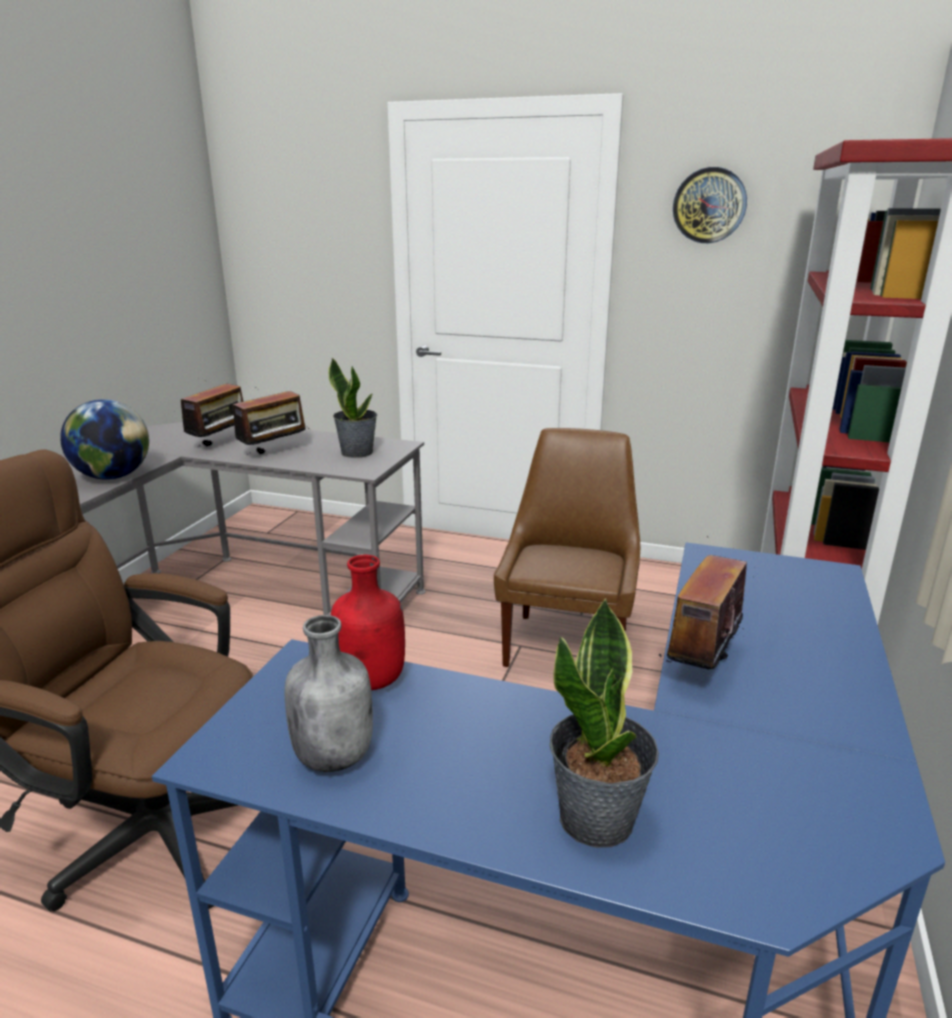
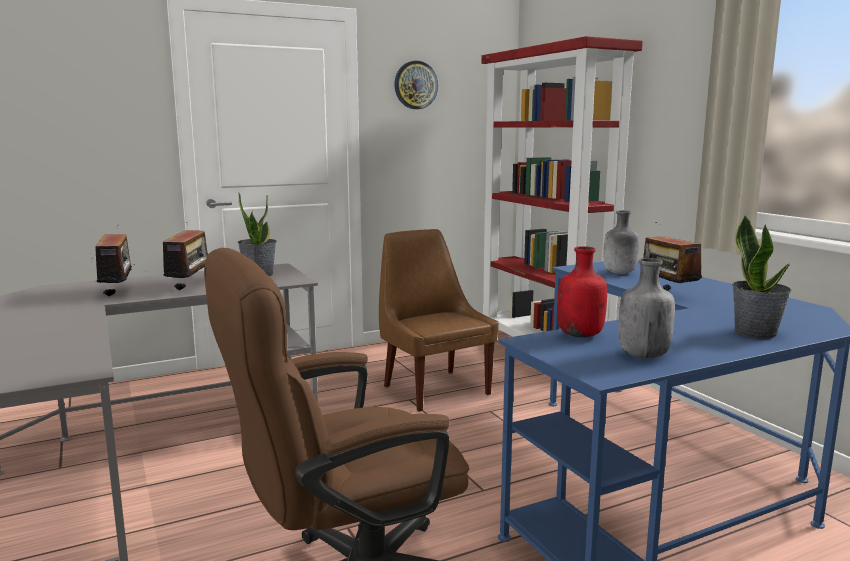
camera: 45 degrees left, 10 degrees down
(113, 477) = (80, 326): globe -> none
(752, 591) = (619, 273): none -> grey bottle

